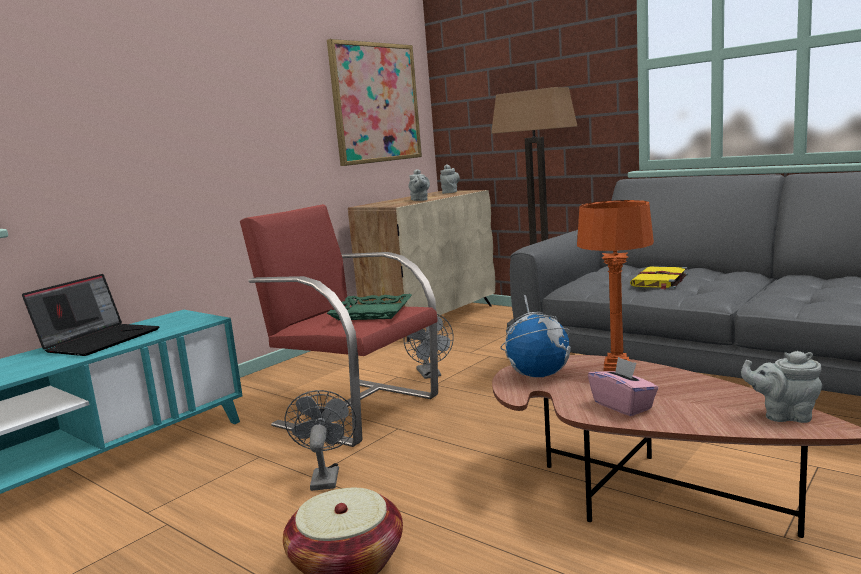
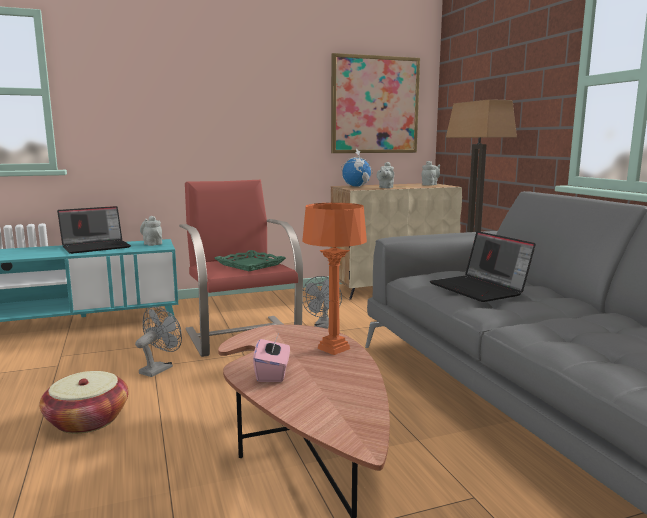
camera: 30 degrees right, 0 degrees up
(538, 375) = (278, 336): globe -> globe (356, 186)
(659, 280) = (480, 289): yellow book -> laptop
(784, 415) = (353, 422): grey teapot -> grey teapot (152, 244)

